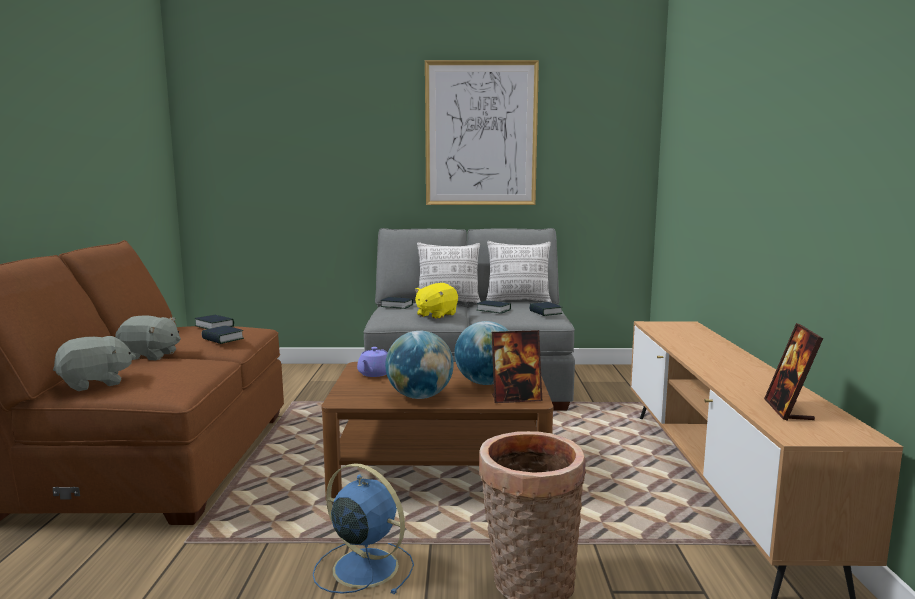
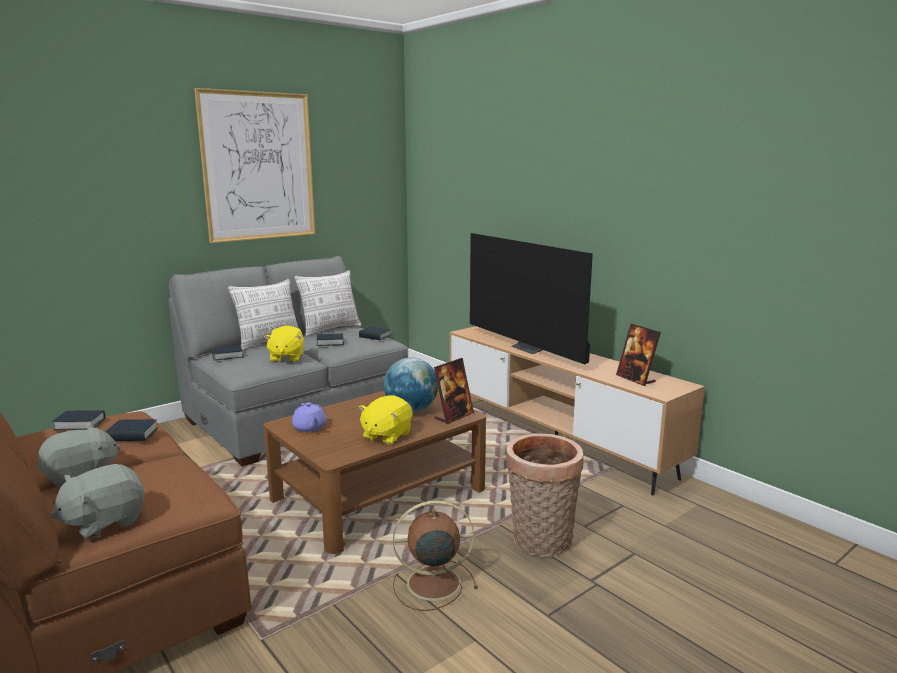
camera: 40 degrees left, 5 degrees up
(95, 383) = (104, 522): grey plush toy -> grey plush toy turned 150 degrees counterclockwise
(363, 567) = (431, 583): blue fan -> brown fan
(420, 397) = (386, 436): globe -> yellow plush toy
(699, 350) = (530, 348): none -> television

